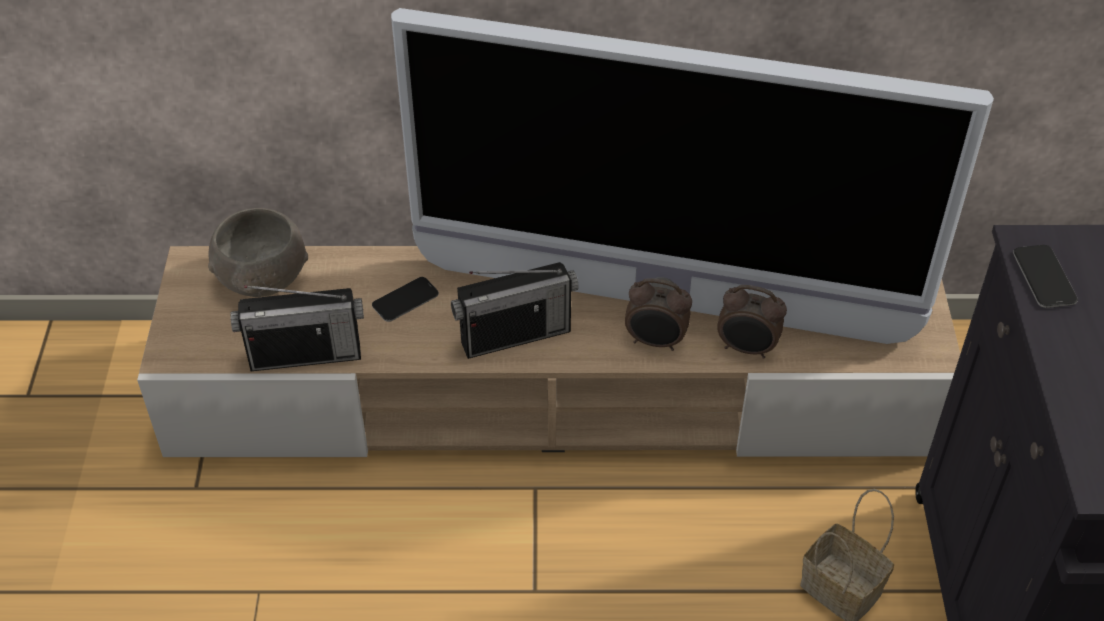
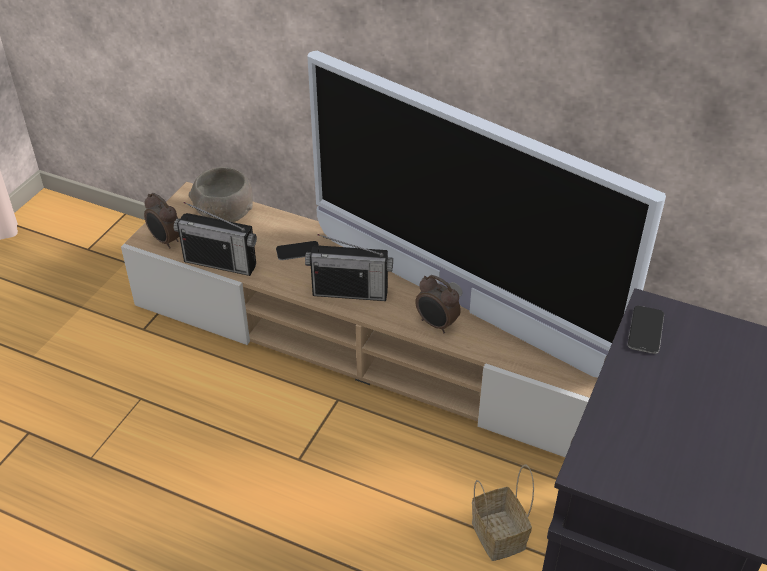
camera: 25 degrees right, 5 degrees down
(747, 349) = (494, 348): alarm clock -> alarm clock (165, 241)

